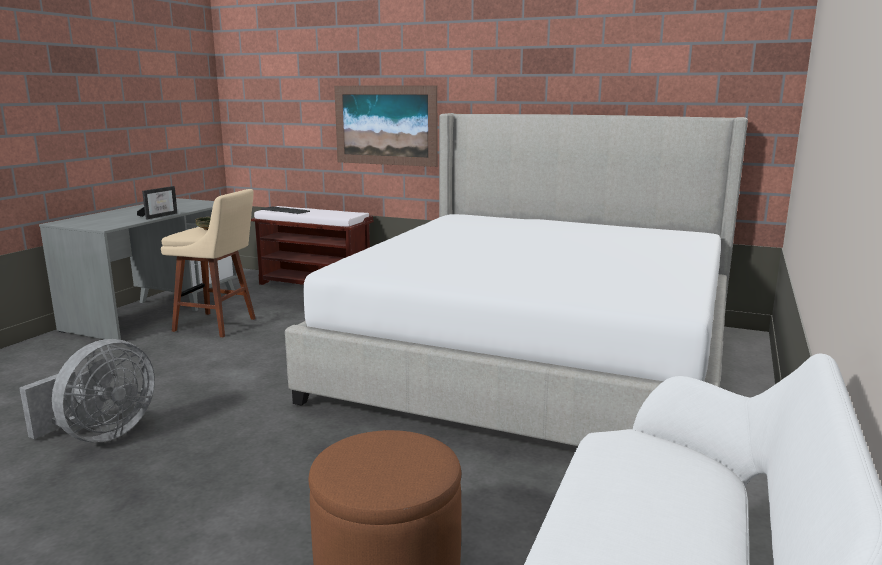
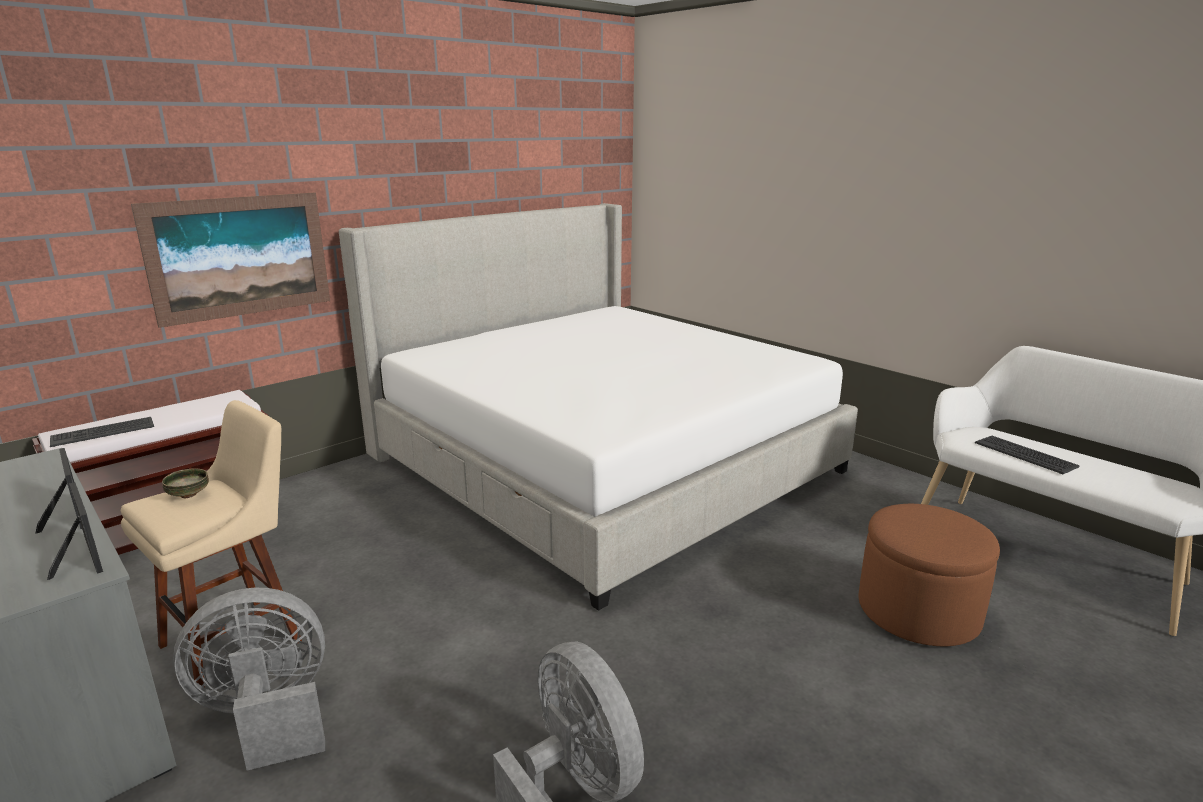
camera: 65 degrees left, 5 degrees up
(119, 224) = (83, 556): none -> picture frame
(157, 348) = (267, 716): none -> grey fan
(613, 487) = (1025, 455): none -> keyboard

